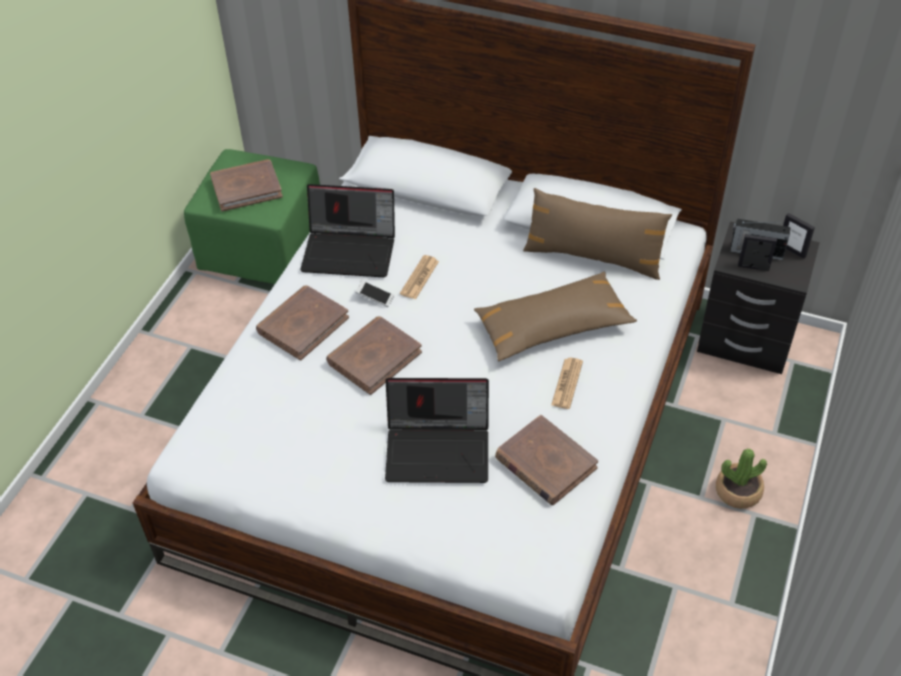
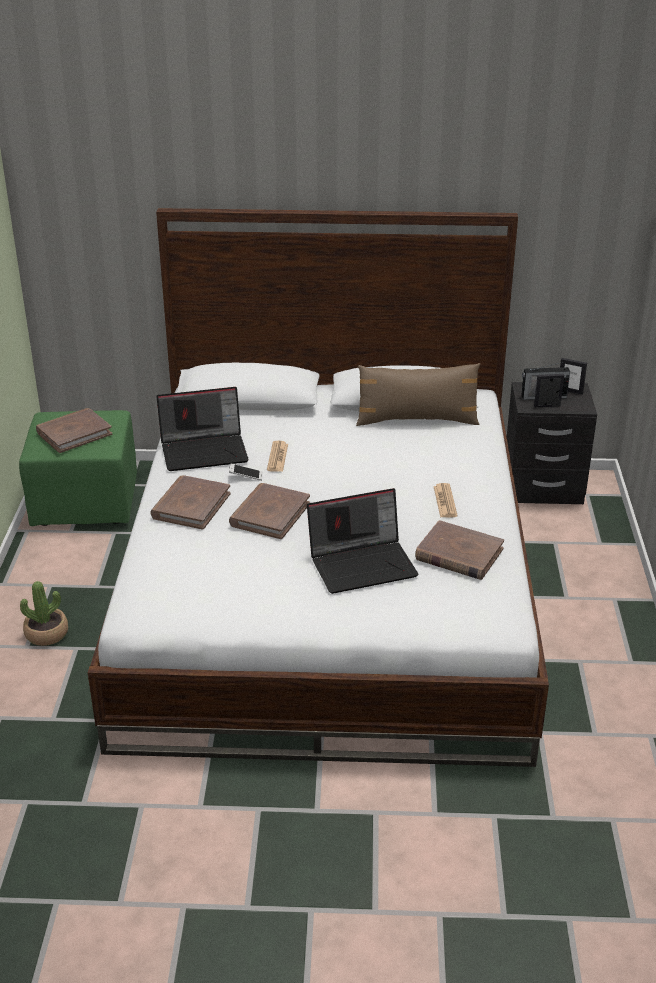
camera: 20 degrees left, 15 degrees down
(552, 326) = (410, 468): brown pillow -> none
(738, 491) = (593, 587): potted plant -> potted plant (47, 633)

